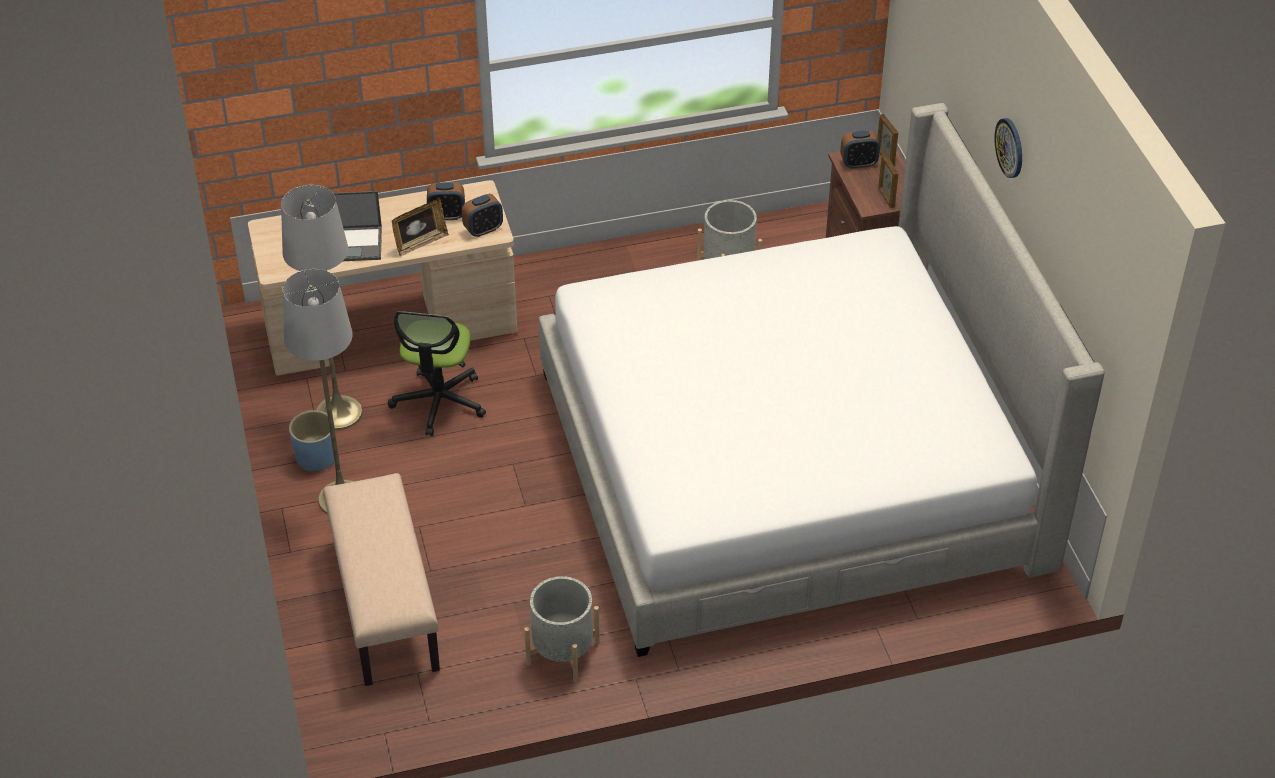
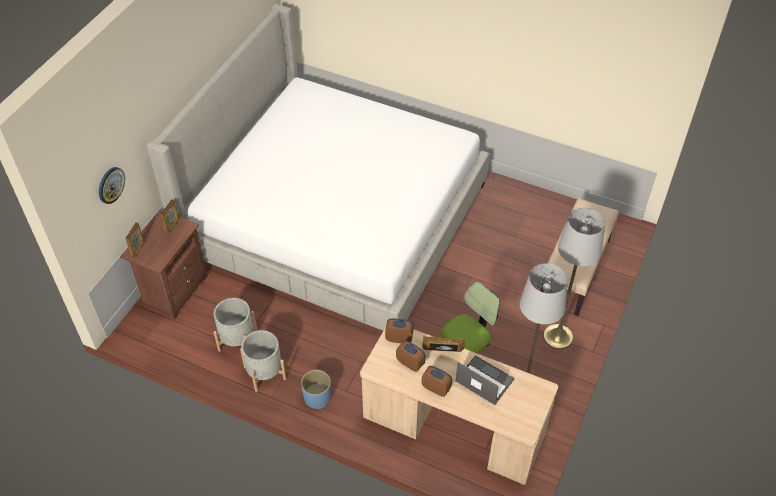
camera: 140 degrees left, 5 degrees up
(316, 457) = (555, 370): blue planter -> blue planter (317, 398)
(563, 653) = (513, 204): grey planter -> grey planter (265, 373)
(858, 163) = (155, 255): alarm clock -> alarm clock (436, 388)
(1010, 147) = (186, 64): wall clock -> wall clock (111, 185)

